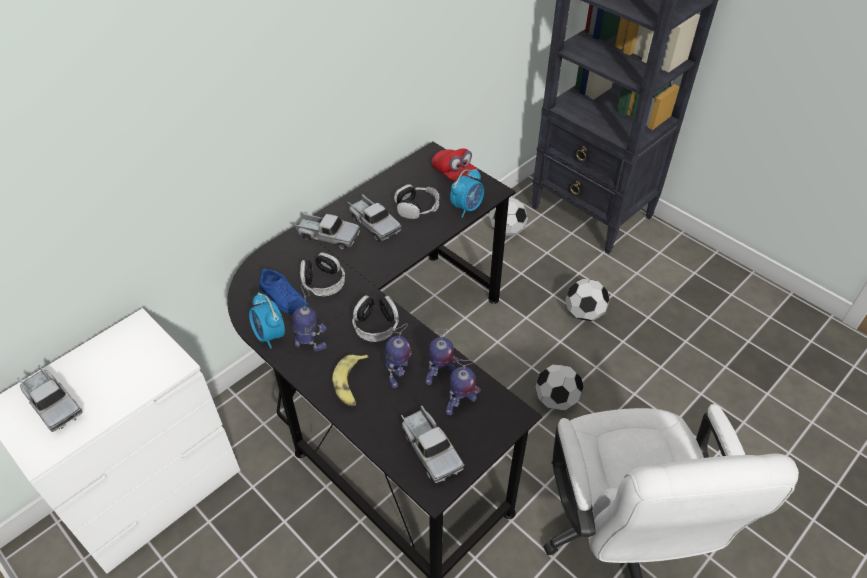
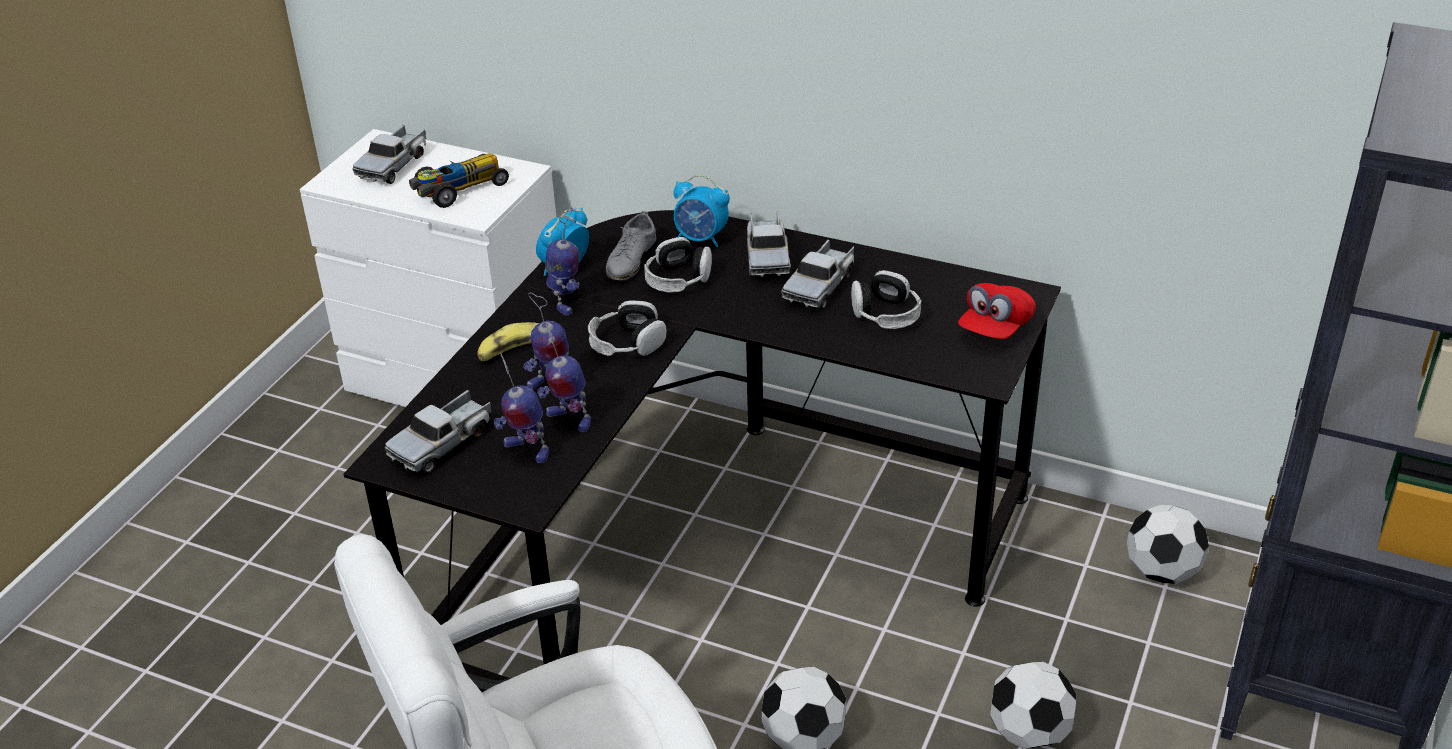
camera: 70 degrees right, 10 degrees down
(128, 369) = (458, 189): none -> toy car
(284, 298) = (631, 259): blue shoe -> grey shoe
(467, 207) = (923, 360): alarm clock -> alarm clock (701, 239)

